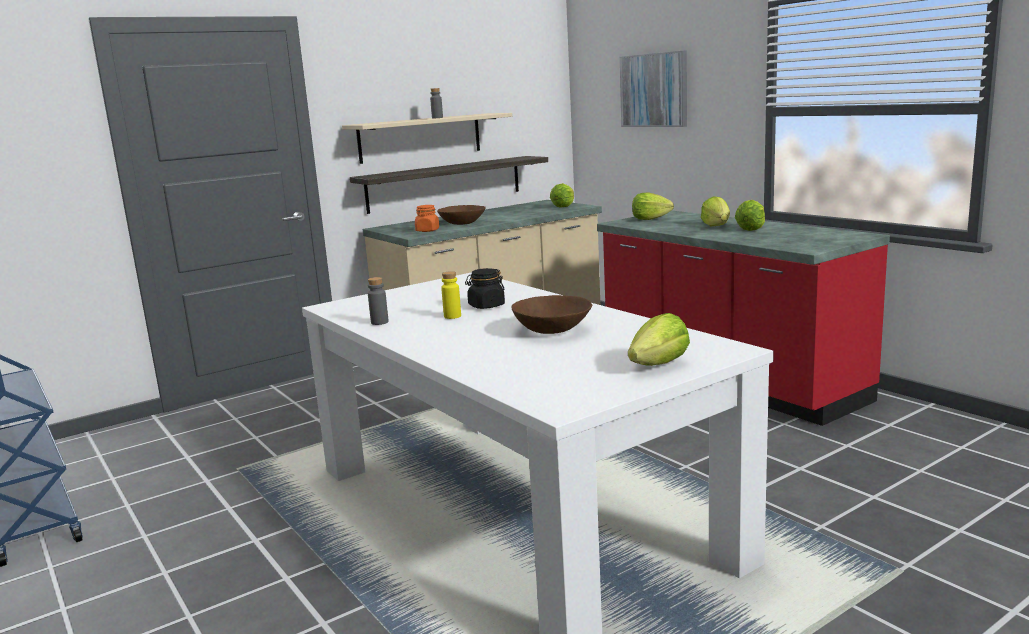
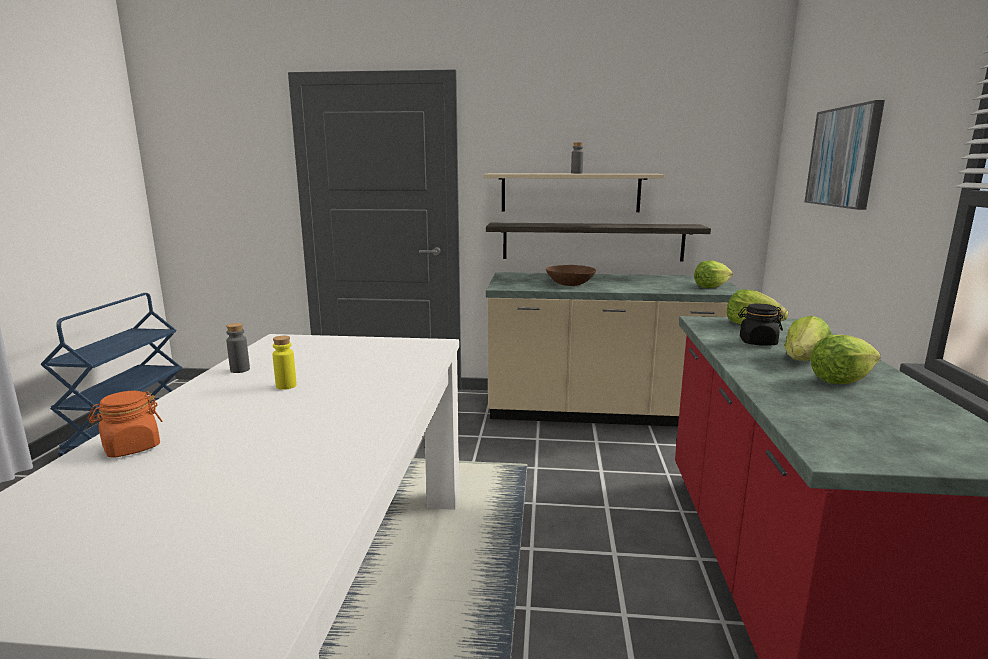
camera: 40 degrees right, 0 degrees up
(427, 230) = (524, 285): orange jar -> orange jar (131, 447)
(486, 306) = (339, 384): black jar -> black jar (757, 342)
(552, 330) = (270, 446): brown bowl -> none
(658, 364) = (134, 579): lettuce -> none

